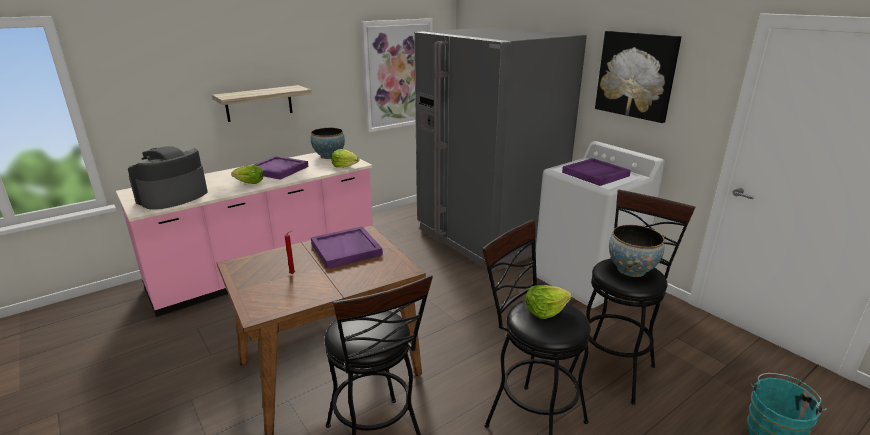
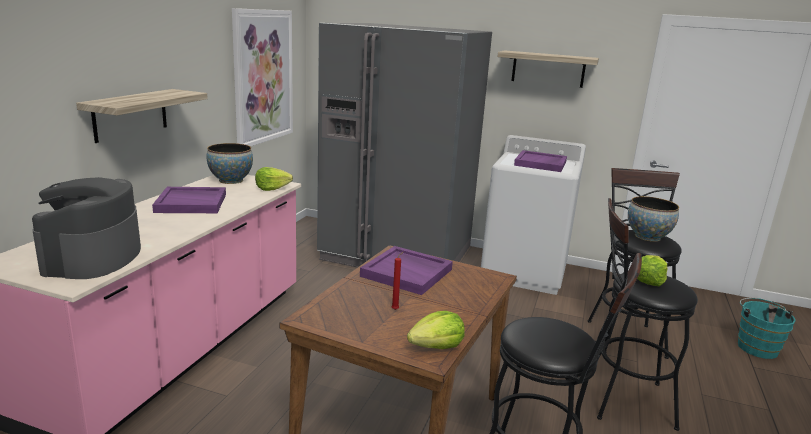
camera: 35 degrees left, 5 degrees down
(250, 183) = (181, 223): lettuce -> lettuce (437, 346)
(636, 75) = (548, 69): picture -> shelf

